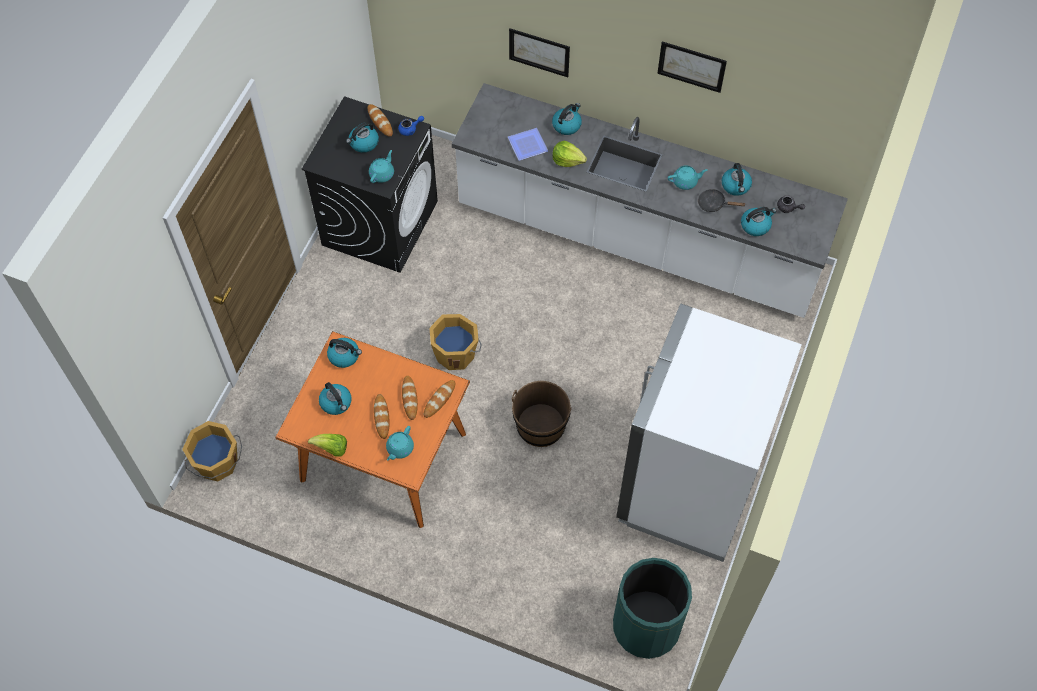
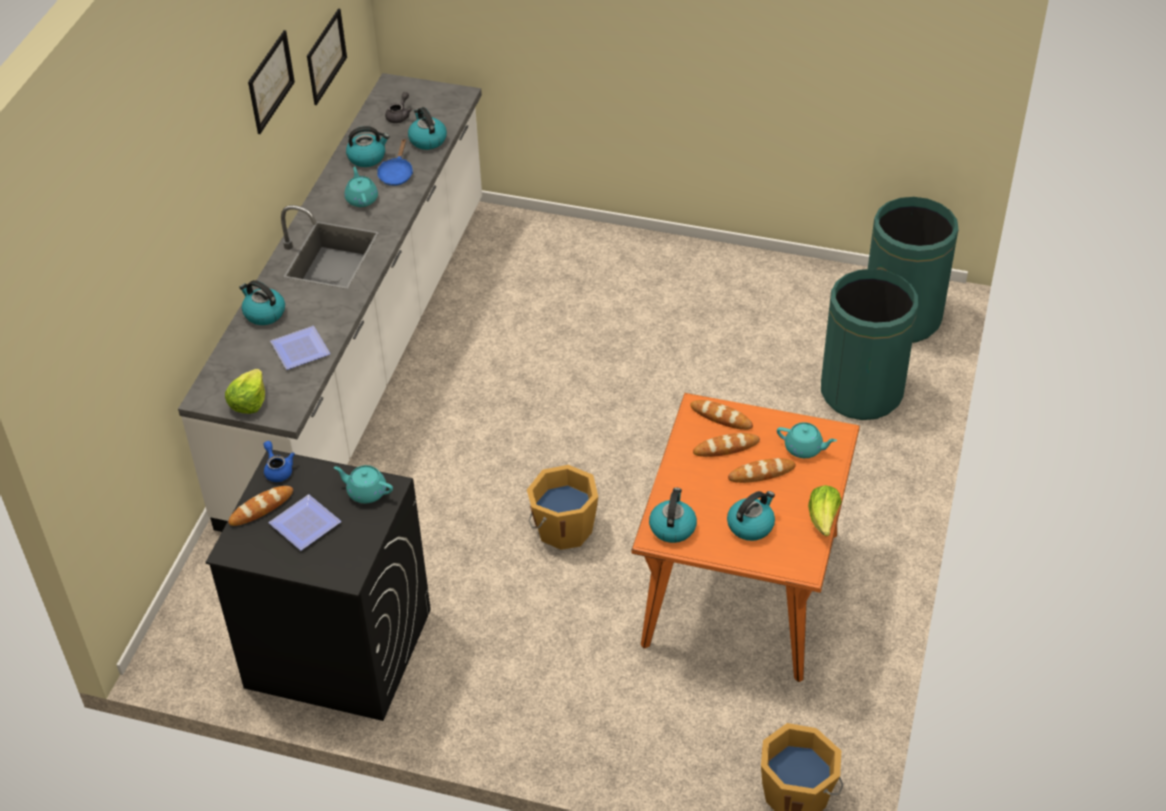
camera: 95 degrees left, 15 degrees down
(363, 143) = (305, 522): kettle -> plate
(539, 52) = (190, 273): picture -> picture (326, 56)
(540, 426) = (662, 429): brown bucket -> none
(562, 575) = (861, 392): none -> green trash can
(567, 160) = (327, 308): lettuce -> lettuce (248, 402)
(689, 485) = (716, 292): white fridge -> none
(714, 204) = (396, 173): black frying pan -> blue frying pan

